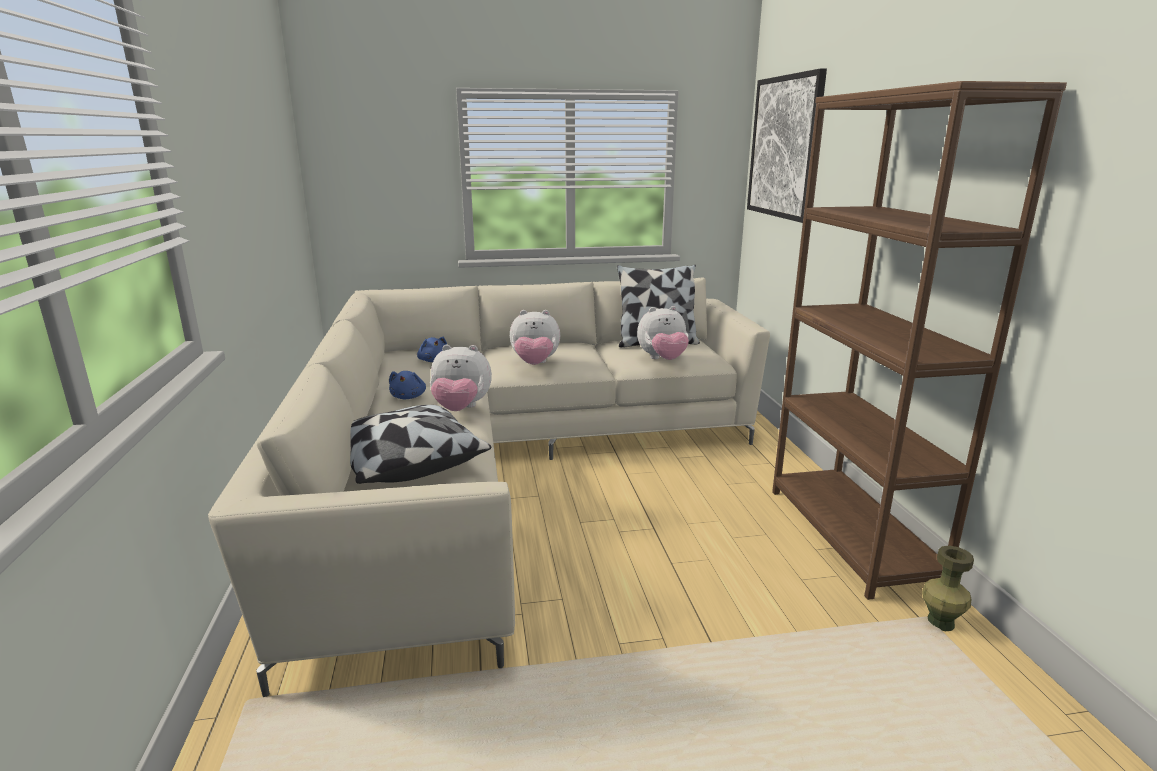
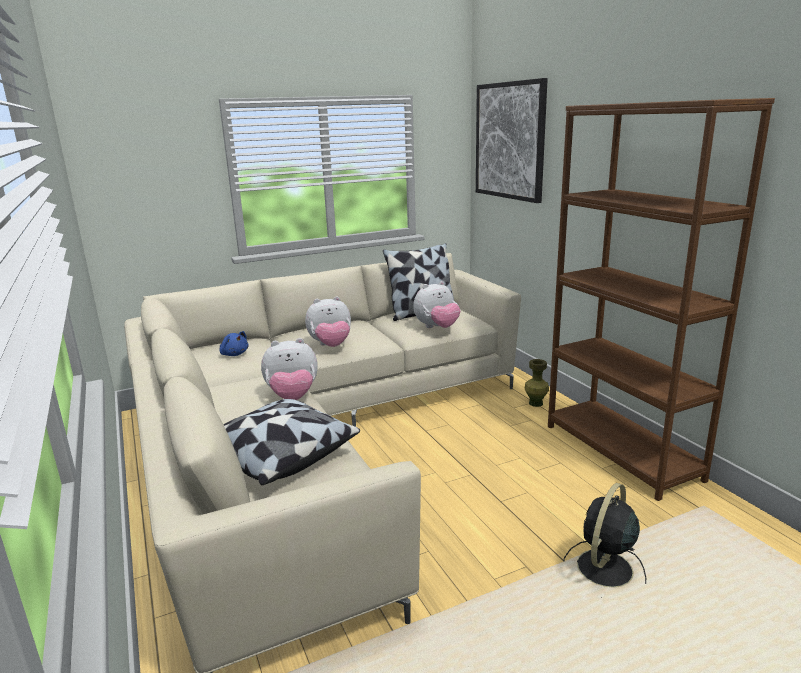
camera: 15 degrees left, 0 degrees up
(409, 397) = (235, 393): blue plush toy -> none
(754, 663) = (603, 570): none -> black fan
(940, 623) = (714, 508): green vase -> green vase (536, 403)

